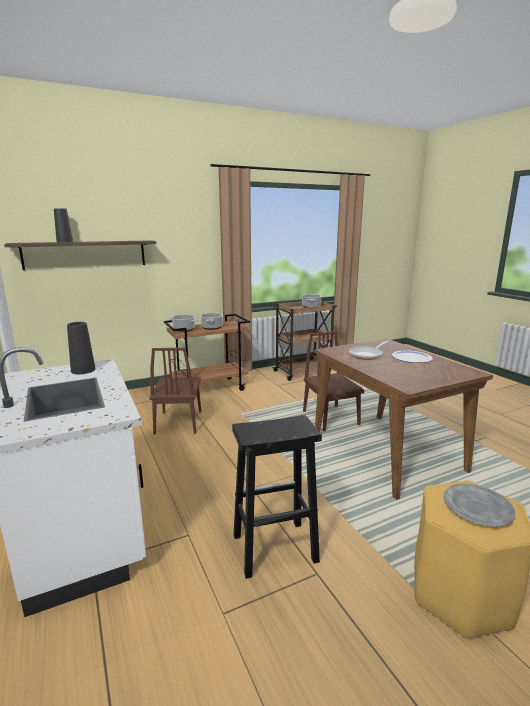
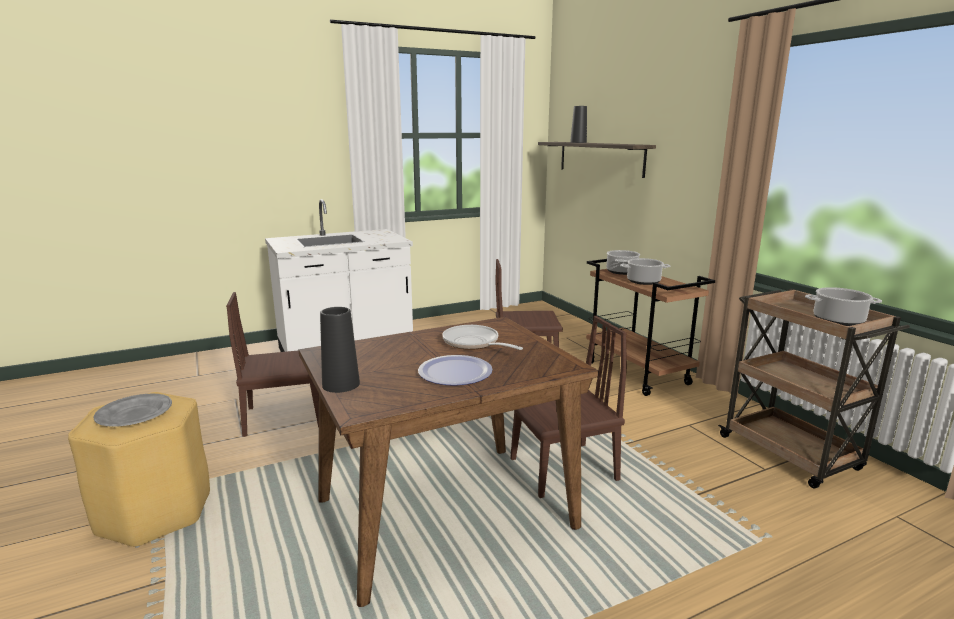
camera: 90 degrees right, 0 degrees up
(83, 370) = (383, 238): black vase -> black vase (341, 384)
(273, 548) = (284, 417): black stool -> brown chair

